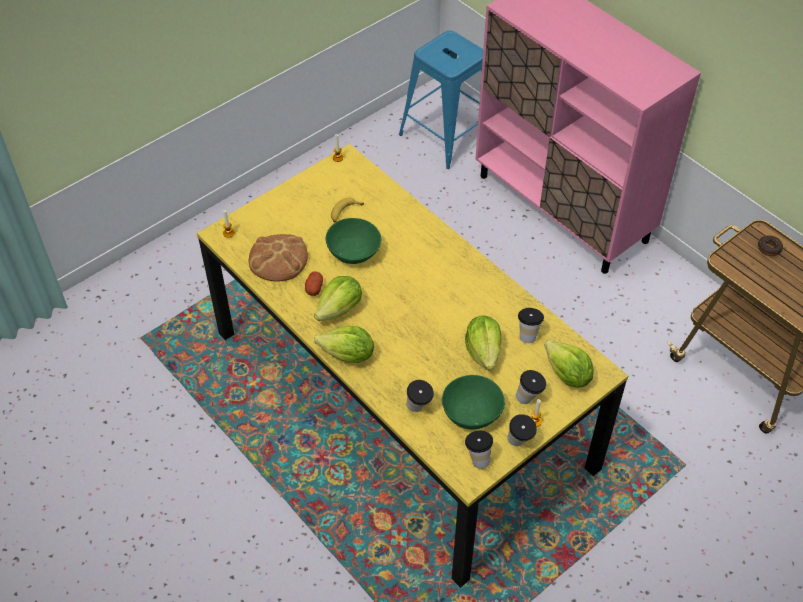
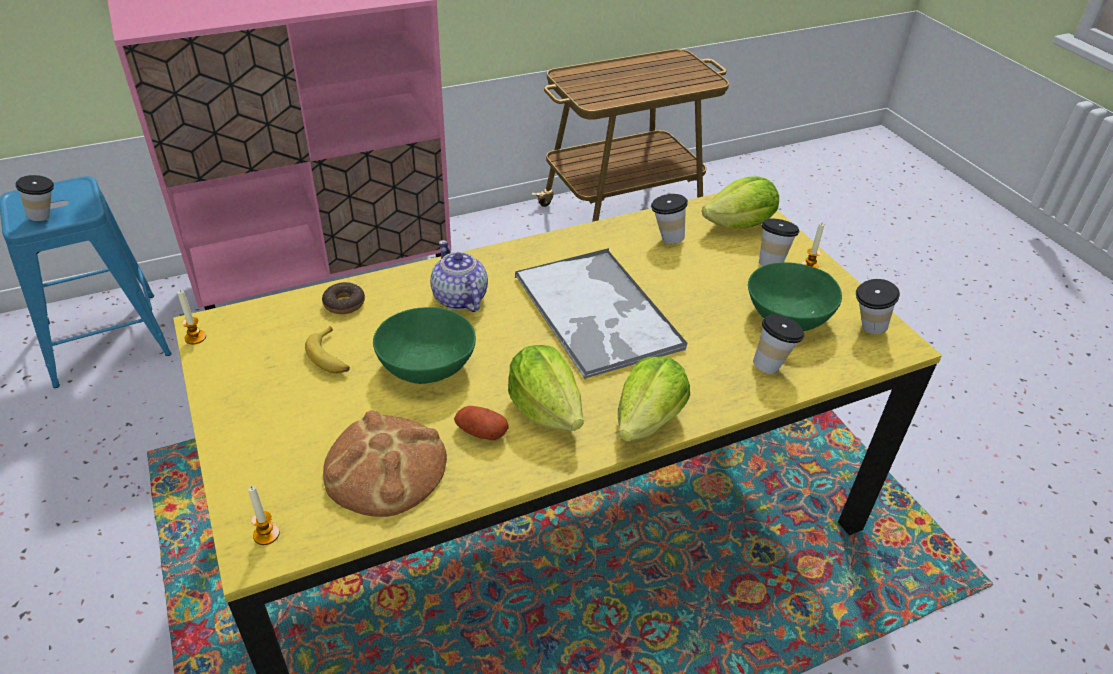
camera: 75 degrees left, 10 degrees down
(415, 248) = (459, 299): none -> teapot
(430, 315) = (598, 313): none -> tray
(483, 351) = (682, 280): lettuce -> none
(519, 443) = (843, 287): cup -> cup (46, 216)
(769, 248) = (588, 77): donut -> donut (344, 303)

